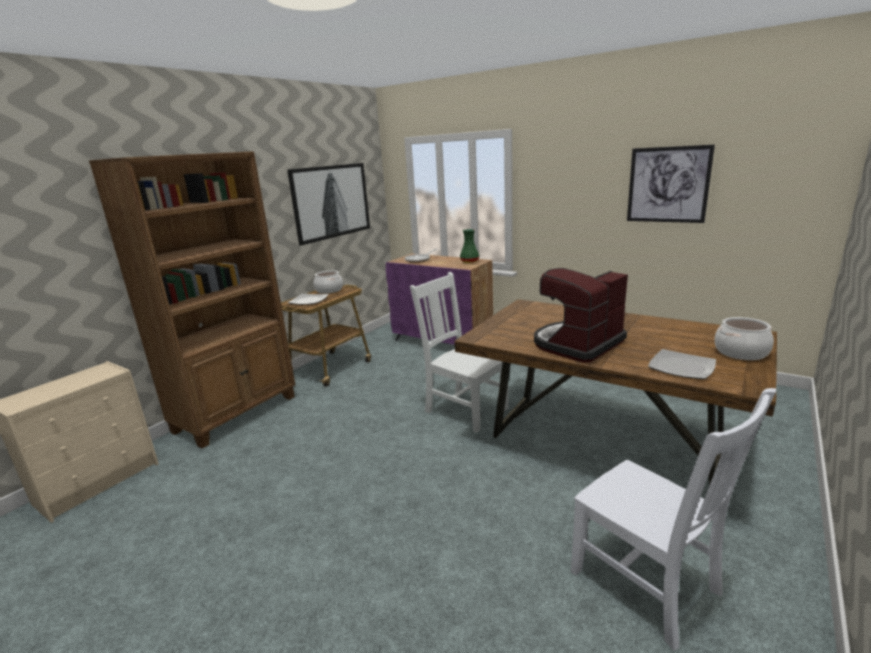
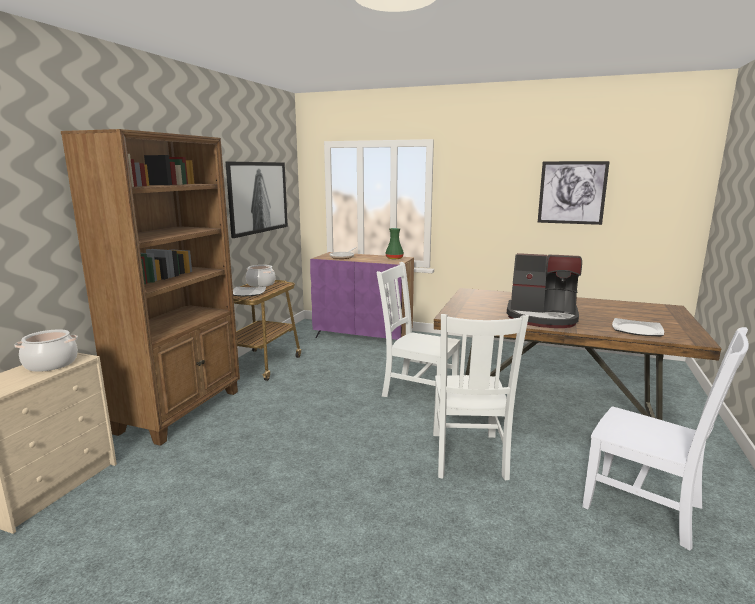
camera: 15 degrees left, 5 degrees down
(476, 492) = (468, 457): none -> white chair
(577, 344) = (542, 318): coffee machine -> coffee machine turned 105 degrees counterclockwise
(741, 352) = (670, 319): cooking pot -> cooking pot (51, 364)

